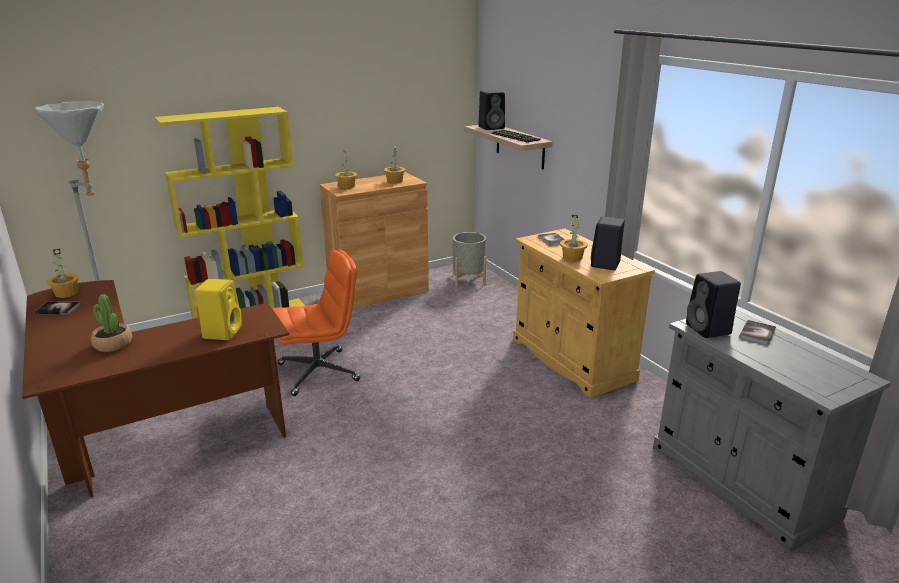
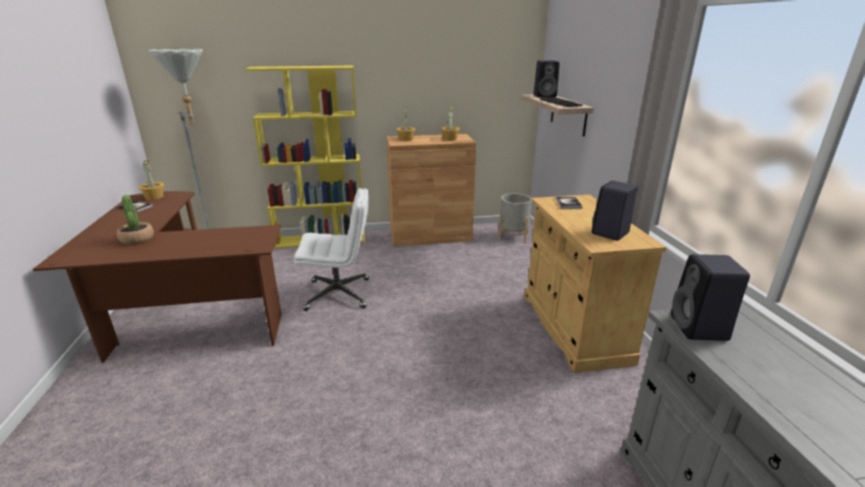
camera: 20 degrees right, 0 degrees up
(223, 332) = (221, 243): yellow speaker -> none
(319, 372) = (339, 294): orange office chair -> white office chair
(572, 257) = (577, 222): potted plant -> none
(757, 333) = (771, 347): book -> none

